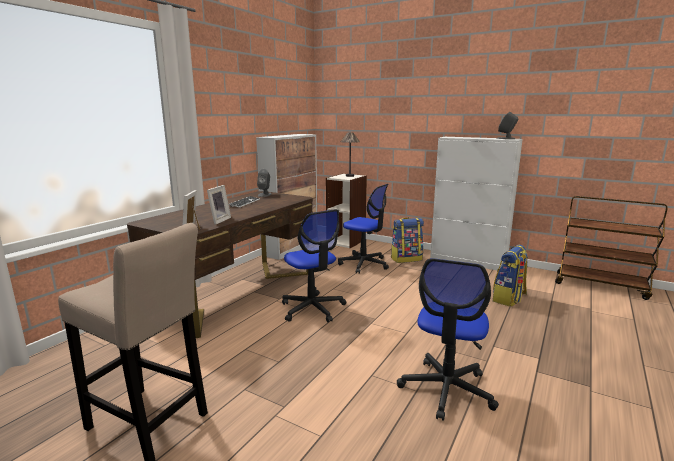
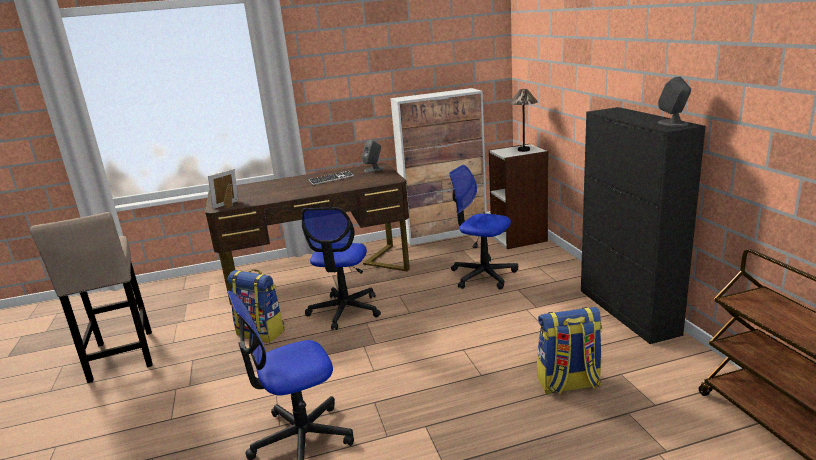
camera: 45 degrees right, 5 degrees up
(218, 220) = (261, 199): picture frame -> none
(364, 264) = (483, 275): office chair -> office chair turned 135 degrees clockwise
(406, 259) = (546, 283): backpack -> backpack (262, 332)
(468, 261) = (627, 312): white cabinet -> black cabinet

